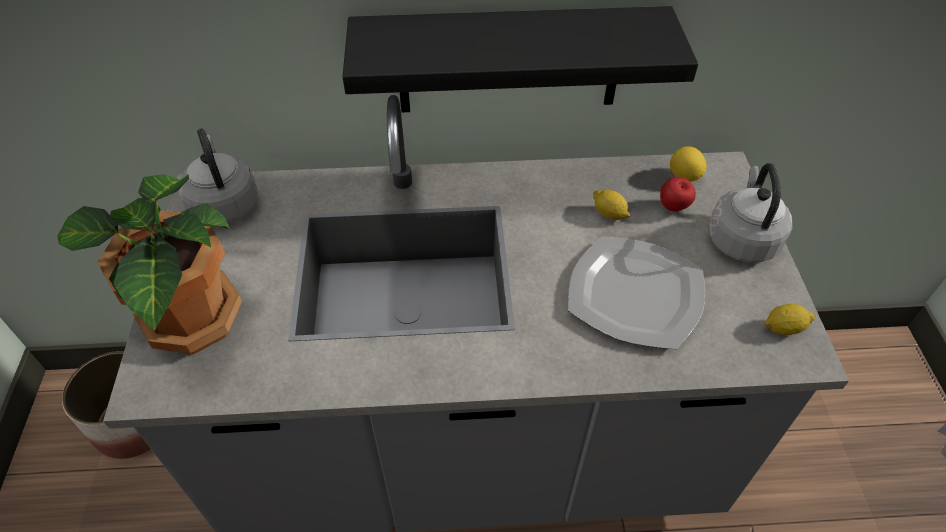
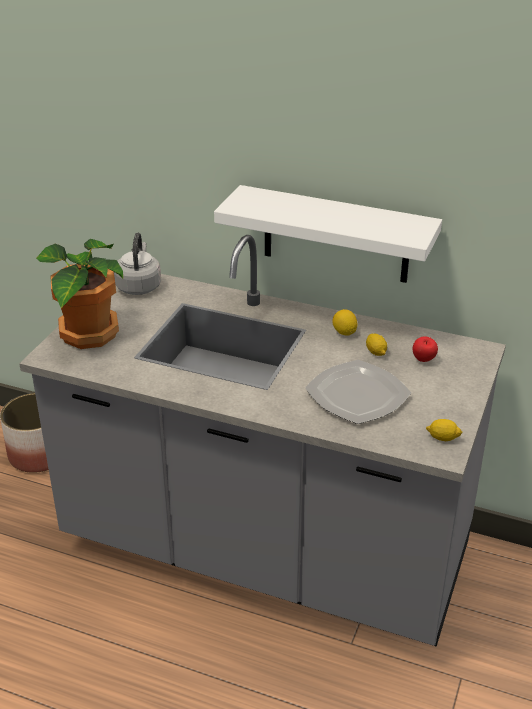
camera: 25 degrees right, 15 degrees down
(509, 61) = (336, 235): black shelf -> white shelf
(684, 177) = (447, 347): lemon -> lemon (344, 332)
(741, 238) = (457, 388): grey kettle -> none

